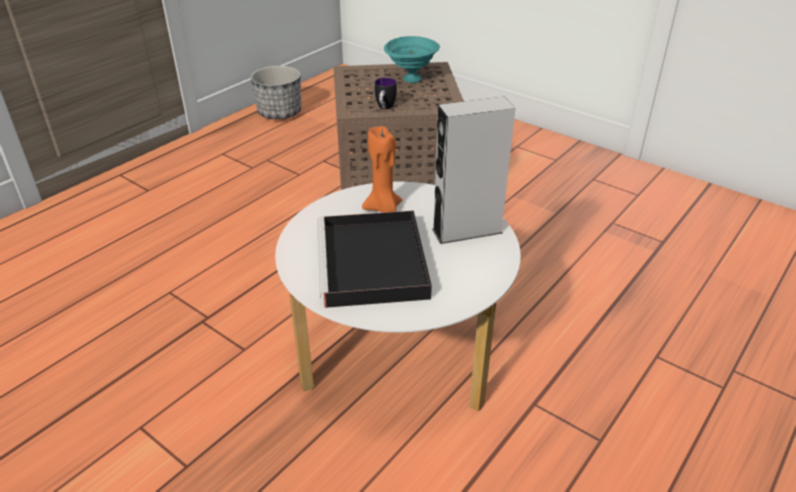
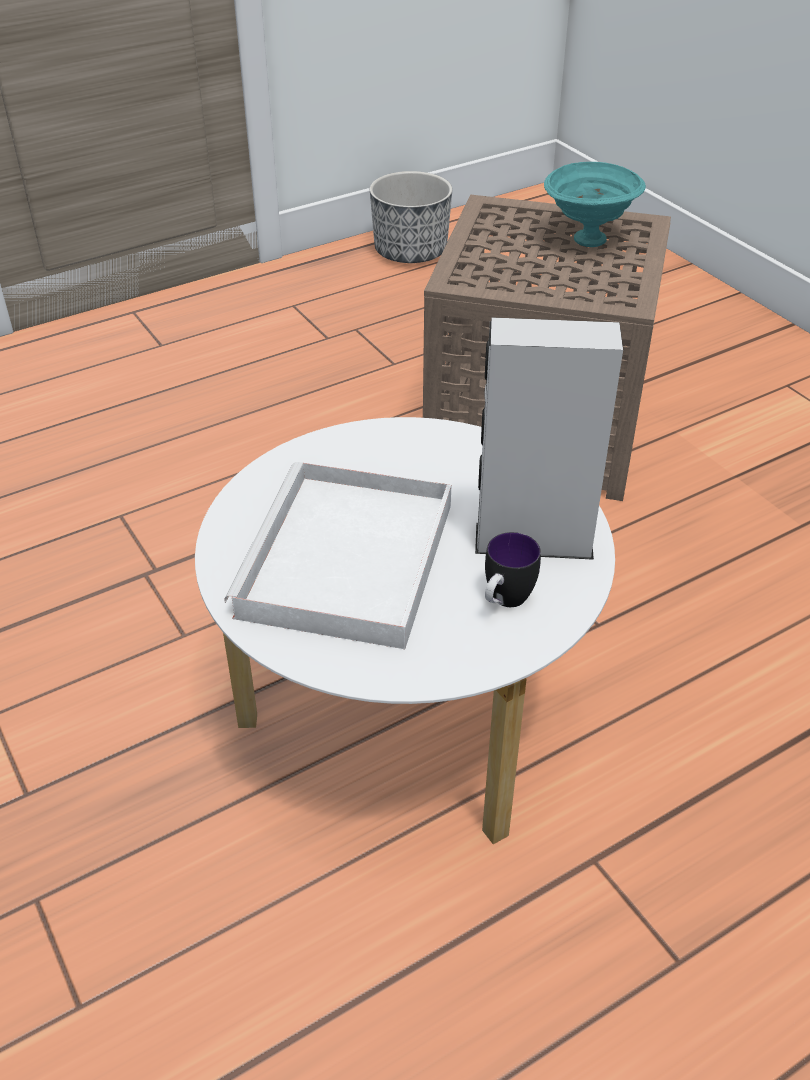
camera: 20 degrees right, 5 degrees up
(373, 264) = (347, 563): black tray -> white tray
(383, 208) = (417, 468): orange candle -> none
(384, 108) = (512, 286): mug -> mug (504, 602)

